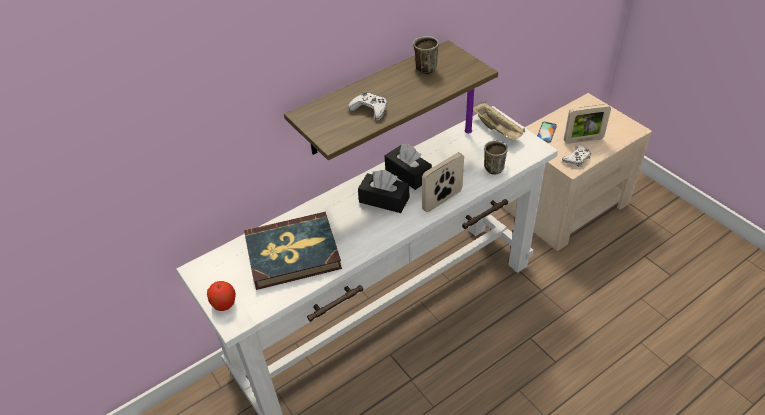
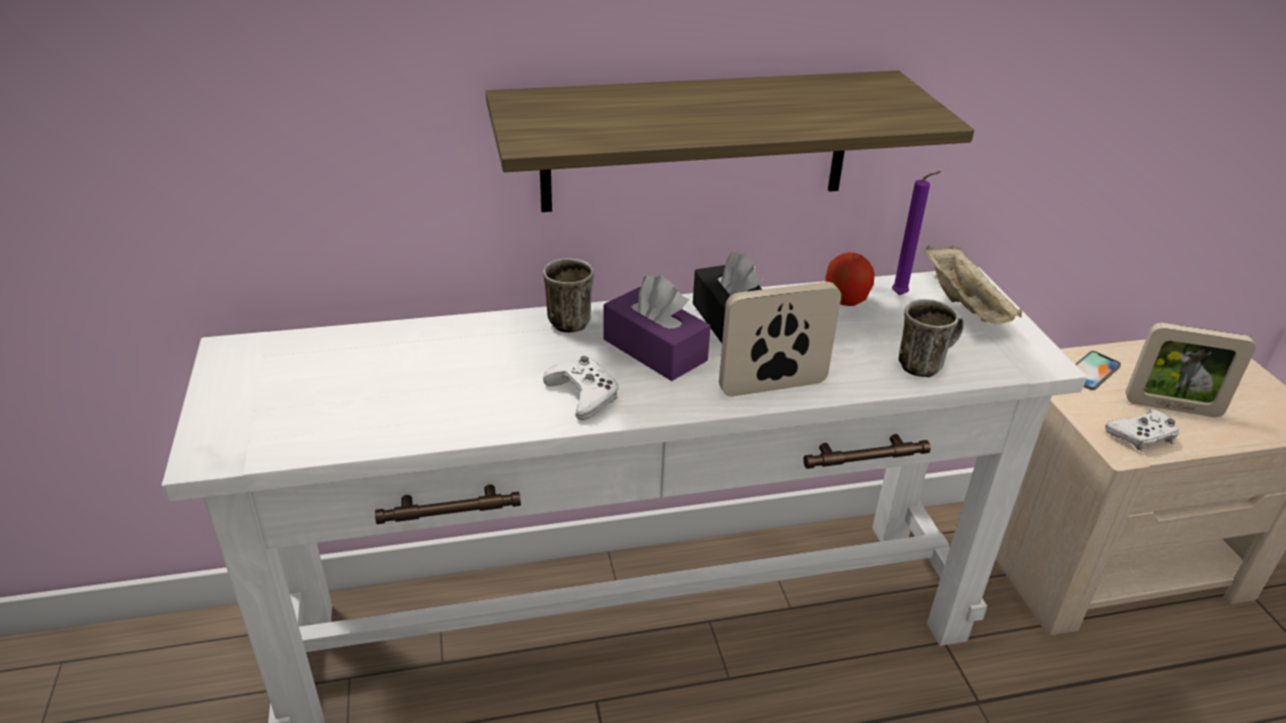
camera: 20 degrees right, 10 degrees down
(224, 304) = (222, 419): apple -> apple (845, 300)
(293, 253) = (414, 380): book -> none
(370, 109) = (652, 119): white game controller -> white game controller (583, 395)
(384, 200) = (654, 350): black tissue box -> purple tissue box
(425, 67) = (818, 91): mug -> mug (571, 319)

